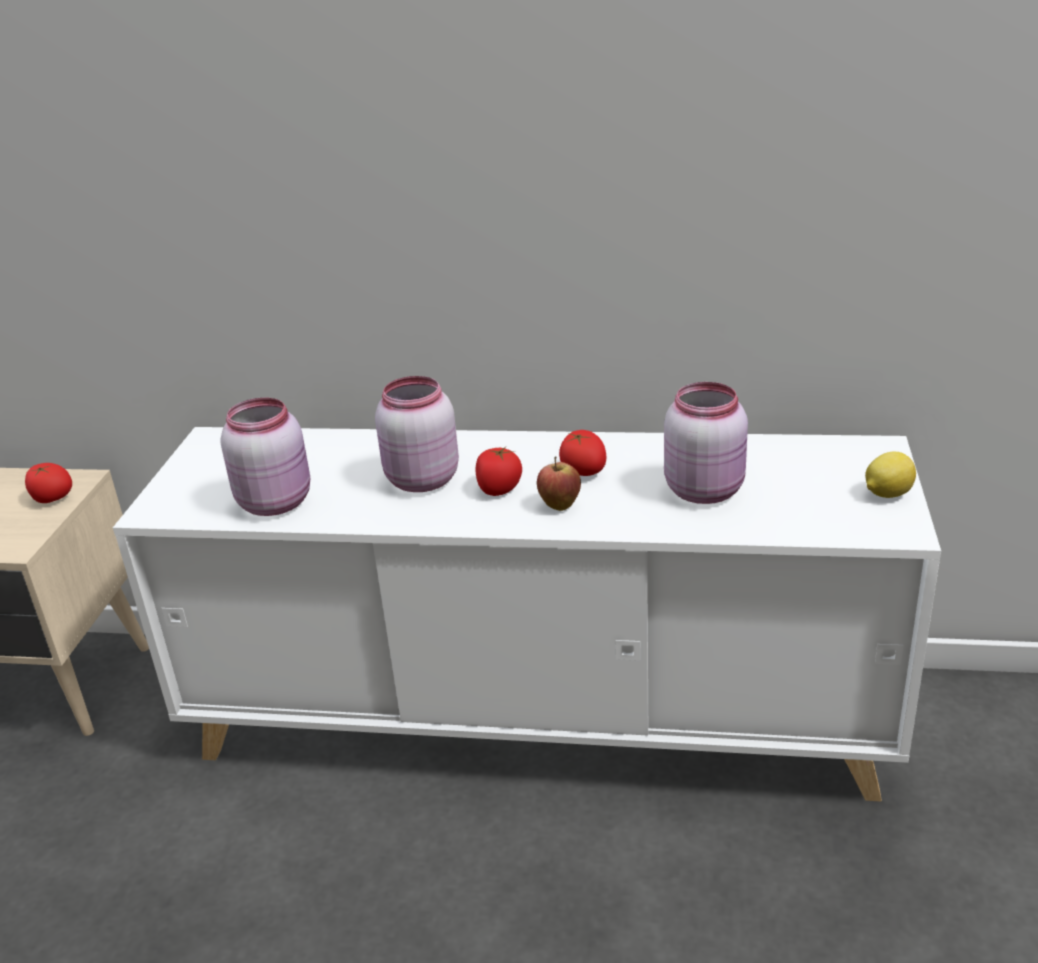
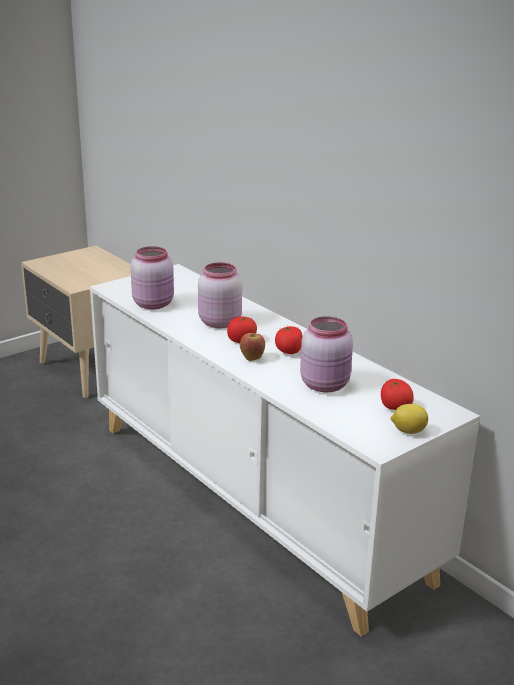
camera: 40 degrees right, 5 degrees down
(52, 499) = (113, 275): tomato -> tomato (394, 407)

